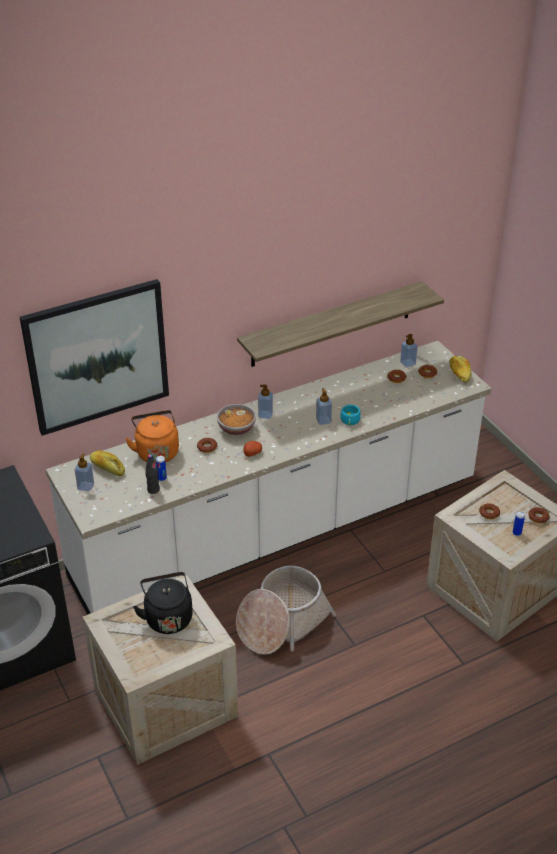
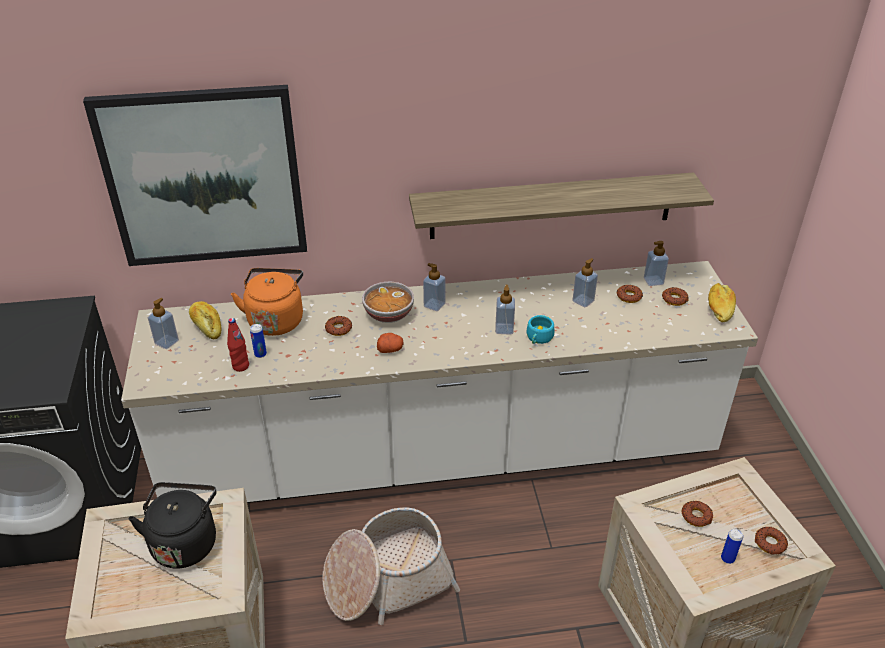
camera: 20 degrees right, 0 degrees up
(153, 490) = (240, 366): black bottle -> red bottle
(367, 388) = (583, 301): none -> soap dispenser

